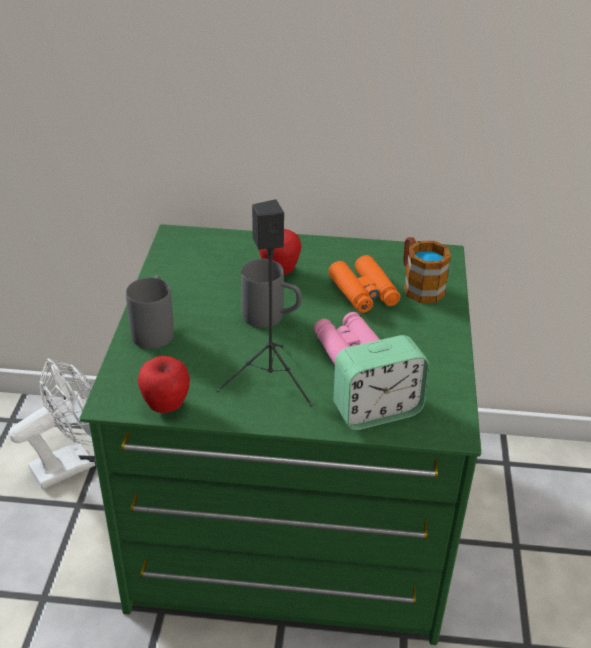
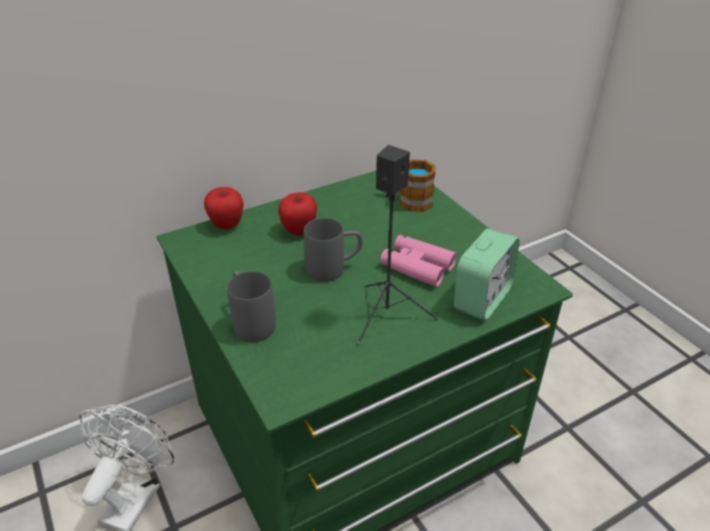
camera: 35 degrees left, 0 degrees up
(166, 405) = (331, 377): apple -> apple (227, 225)
(364, 292) = (377, 221): orange binoculars -> none

